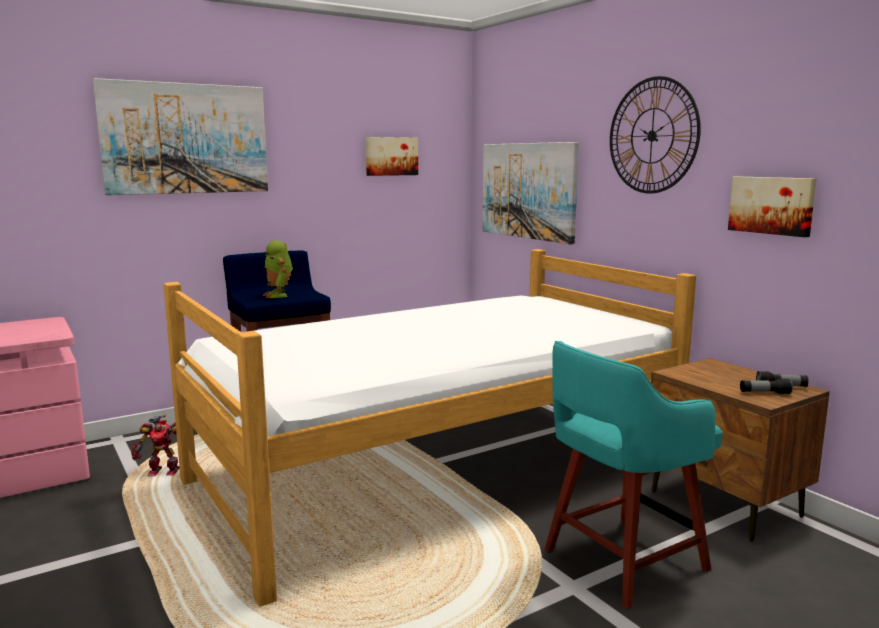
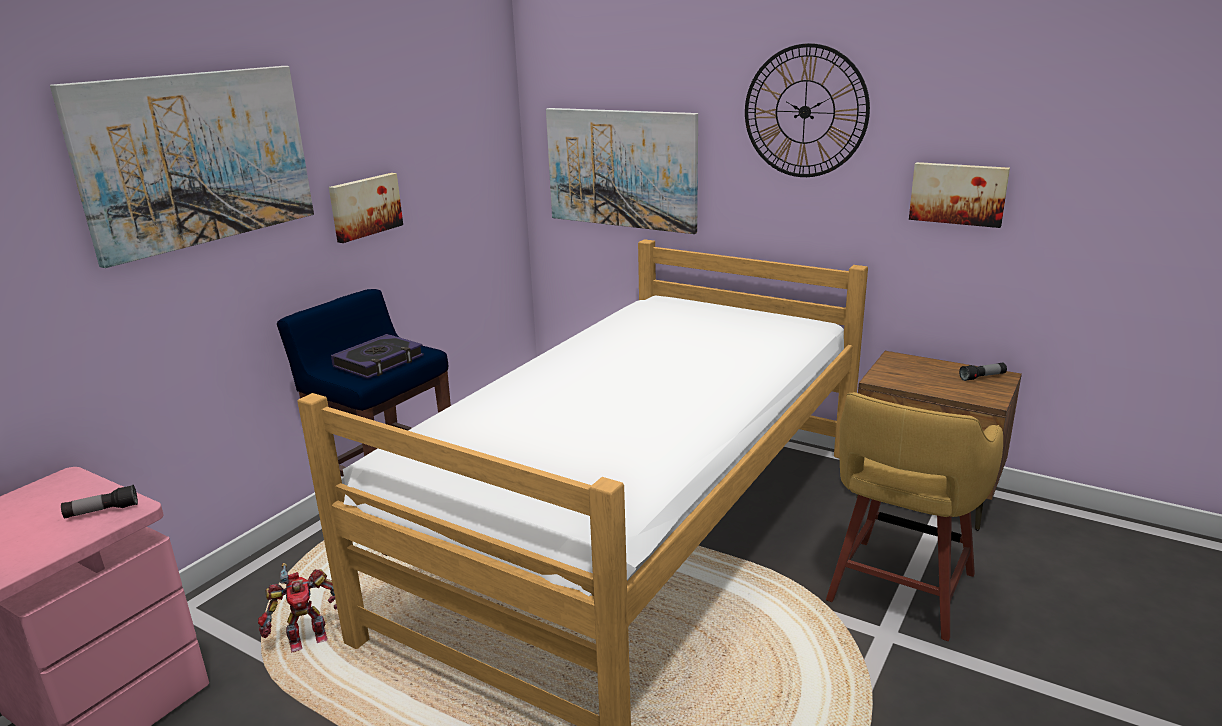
camera: 25 degrees left, 10 degrees up
(279, 295) = (379, 362): toy robot -> book
(391, 156) = (441, 137): picture -> picture (365, 206)
(620, 561) = (898, 589): turquoise stool -> yellow stool
(764, 393) = (979, 389): flashlight -> flashlight (102, 511)

